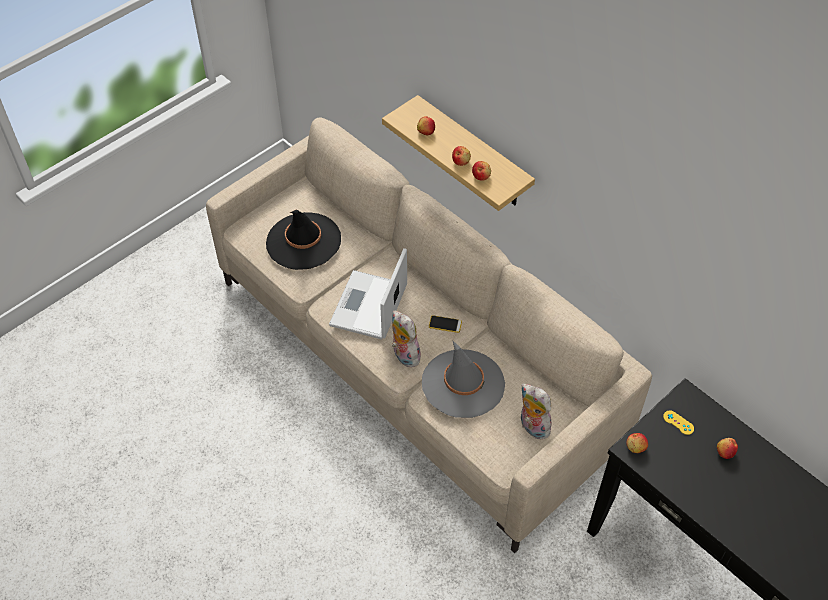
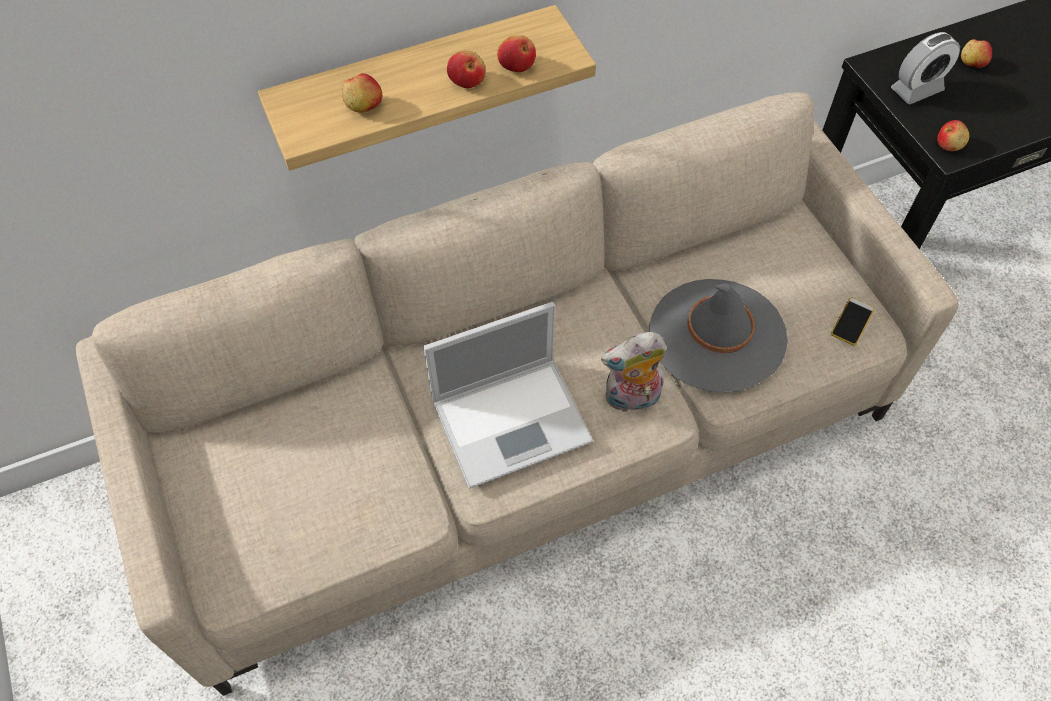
camera: 70 degrees left, 5 degrees up
(303, 241) = (316, 482): black hat -> none
(368, 307) = (514, 420): laptop -> laptop turned 60 degrees counterclockwise
(445, 324) = (593, 322): phone -> phone (852, 322)
(532, 427) = (817, 277): plush toy -> none
(678, 422) = (917, 89): yellow game controller -> alarm clock

